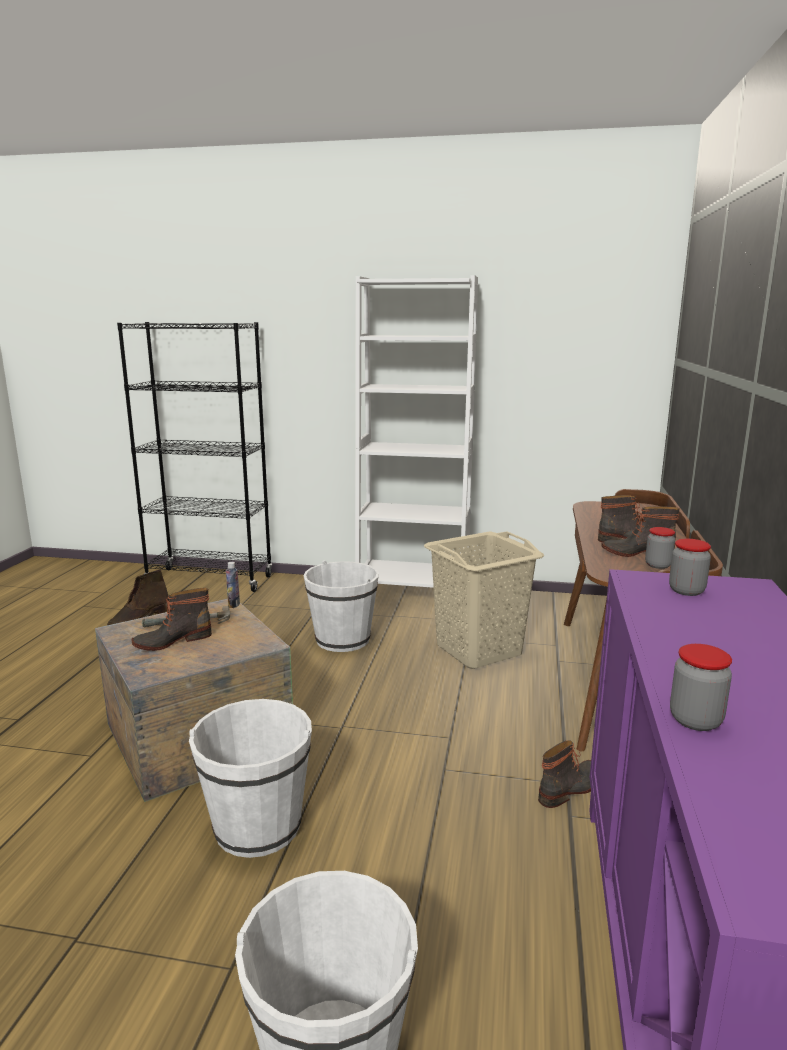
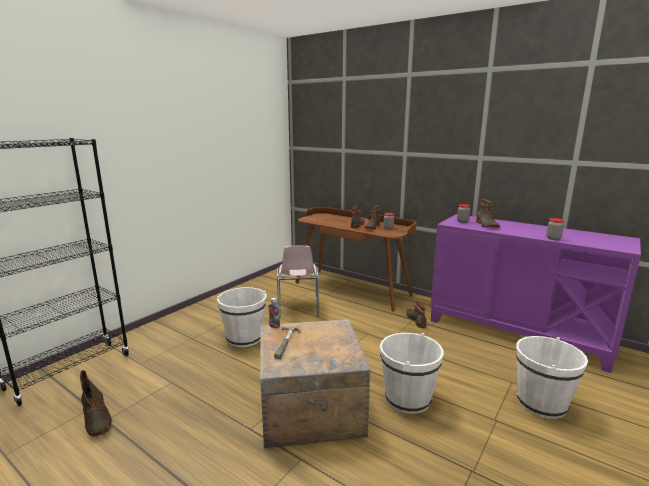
camera: 65 degrees left, 0 degrees up
(172, 640) = (311, 350): boot -> boot (486, 225)
(413, 596) = (217, 306): white bookcase -> none
(477, 650) = (298, 307): beige laundry basket -> pink chair

